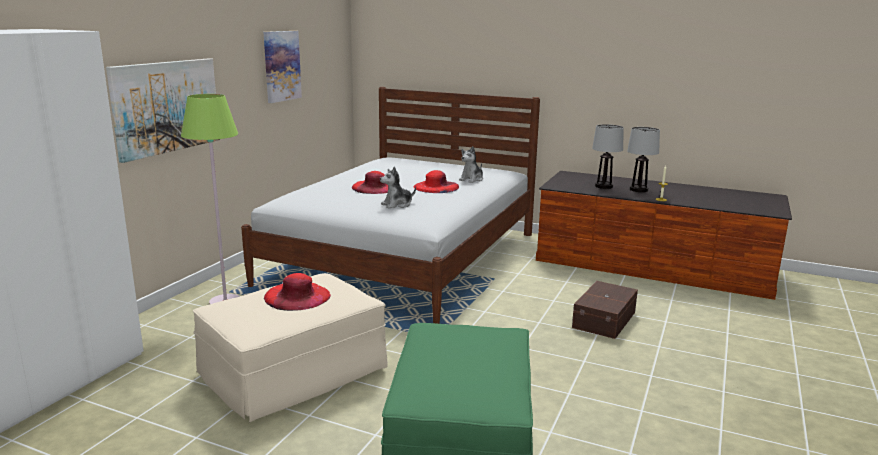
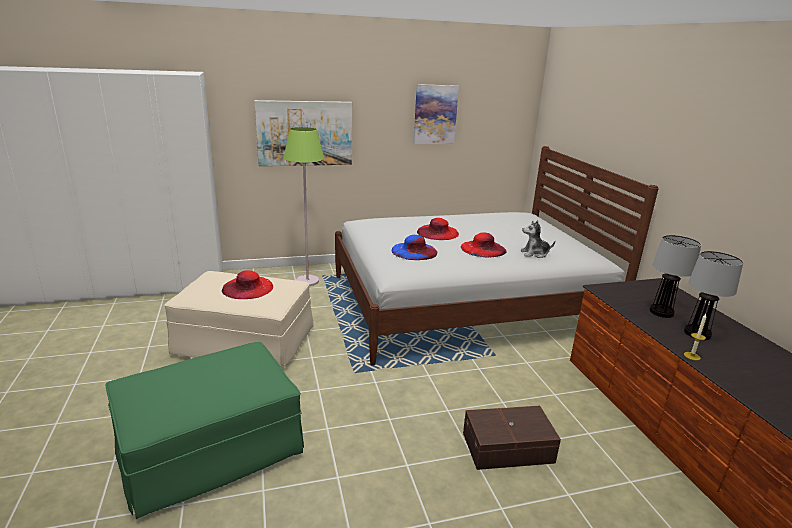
camera: 50 degrees right, 5 degrees up
(397, 205) = (414, 251): plush toy -> blue hat

